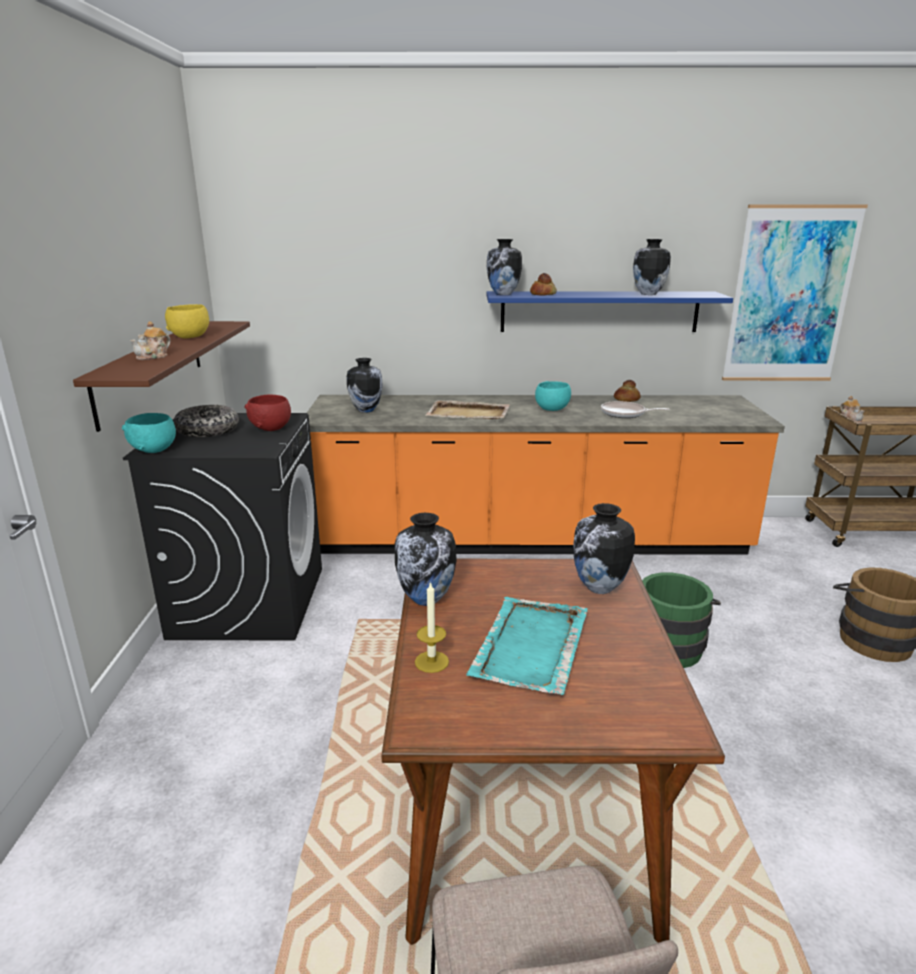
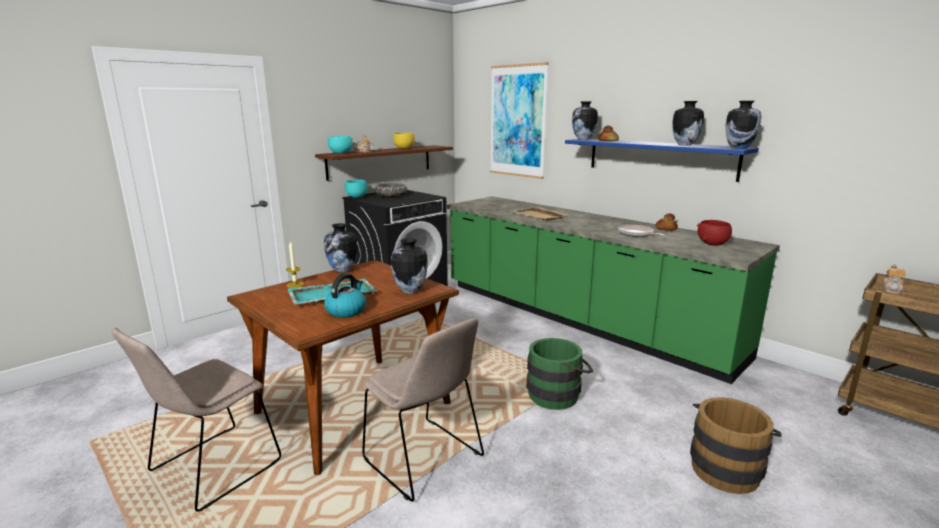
camera: 45 degrees right, 5 degrees down
(271, 428) = (414, 198): red bowl -> red bowl (713, 244)
(366, 410) = (493, 205): vase -> vase (739, 148)
(529, 539) = (578, 318): orange counter -> green counter
(552, 409) = (594, 223): turquoise bowl -> turquoise bowl (340, 153)
(622, 661) = (346, 310): none -> kettle
(714, 814) = (425, 460): none -> beige chair
(790, 296) = (837, 156): picture -> picture (517, 121)

